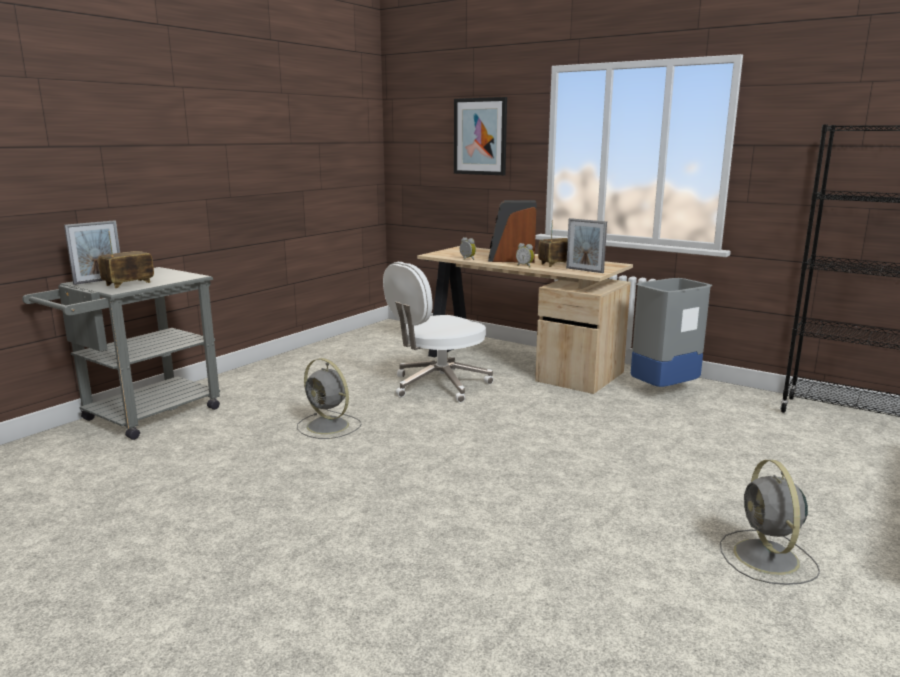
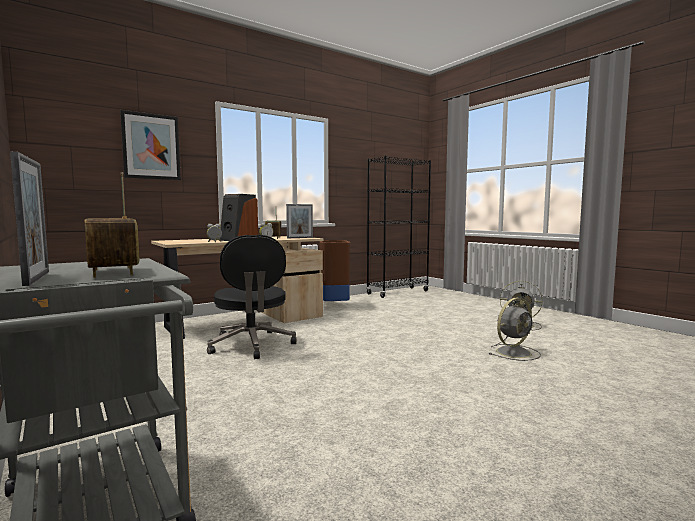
camera: 70 degrees left, 10 degrees down
(329, 426) = (293, 390): grey fan -> grey fan (514, 352)
(438, 385) = (252, 345): white office chair -> black office chair
(663, 389) = (333, 306): grey trash can -> brown trash can

